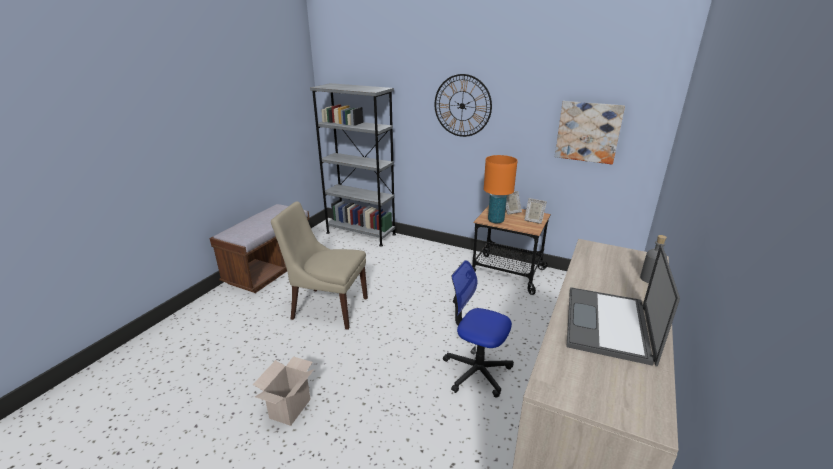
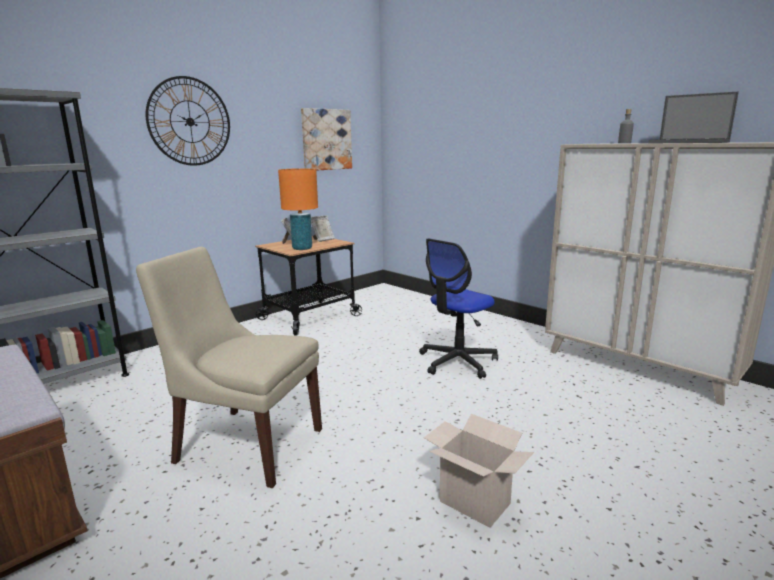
camera: 70 degrees left, 10 degrees down
(327, 307) = (245, 444): beige chair -> beige chair turned 75 degrees clockwise

